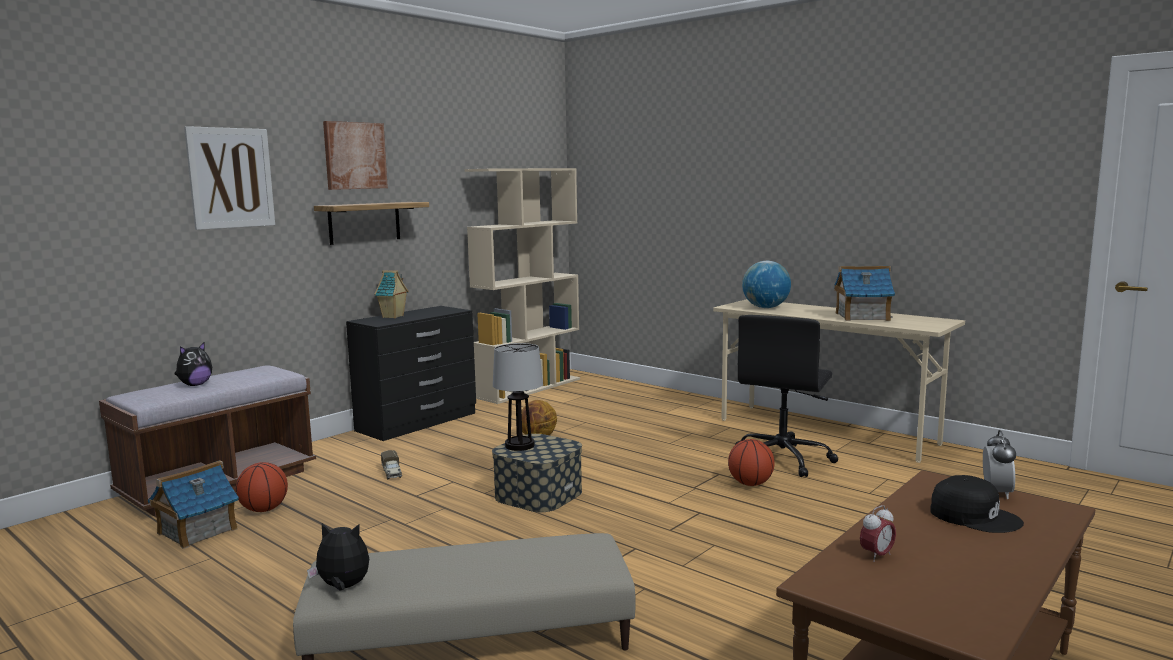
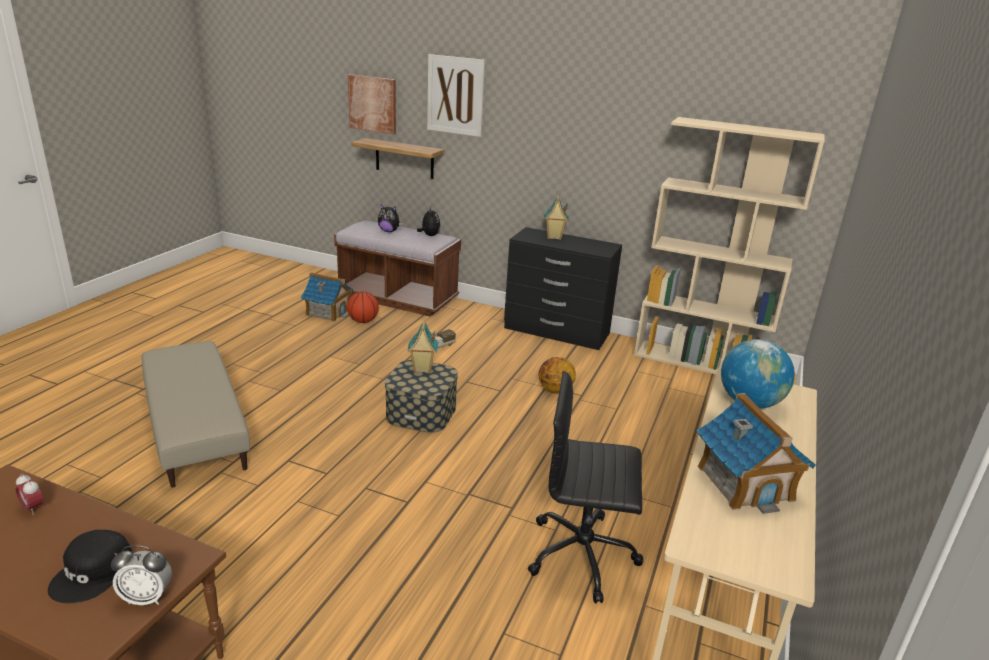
camera: 70 degrees right, 15 degrees up
(343, 587) = (168, 354): plush toy -> plush toy (429, 235)
(354, 155) = (559, 89): picture -> picture (373, 104)
(364, 222) = (559, 150): shelf -> shelf (404, 158)
(520, 446) = (422, 369): table lamp -> toy house
(750, 484) = (492, 531): basketball -> none

